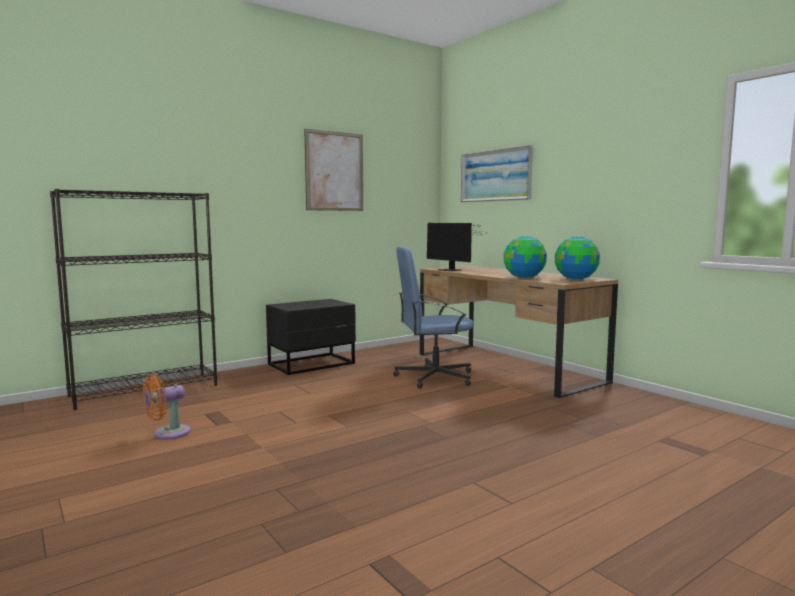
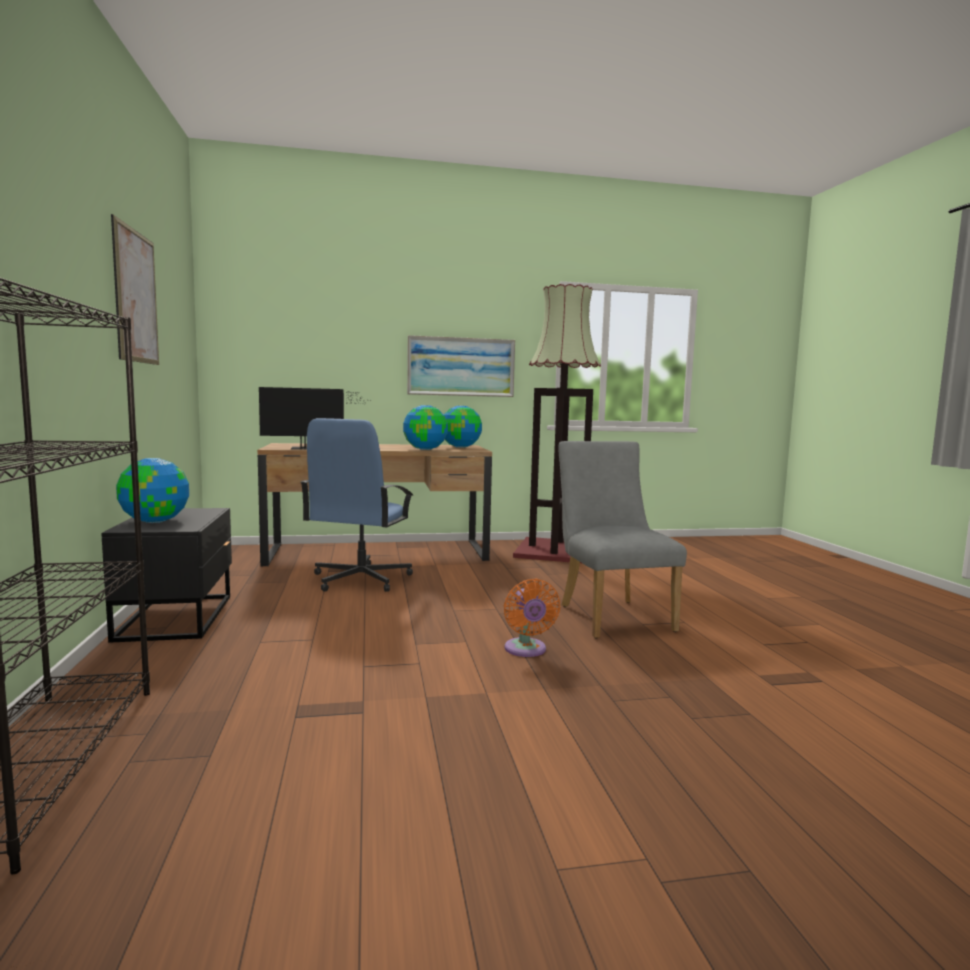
camera: 65 degrees left, 0 degrees up
(168, 433) = (354, 754): orange fan -> orange fan (526, 650)
(299, 304) = (154, 521): none -> globe
(478, 465) = (611, 615): none -> grey chair
(495, 175) = (308, 332): picture -> picture (461, 367)
(659, 415) = (558, 551): none -> floor lamp

